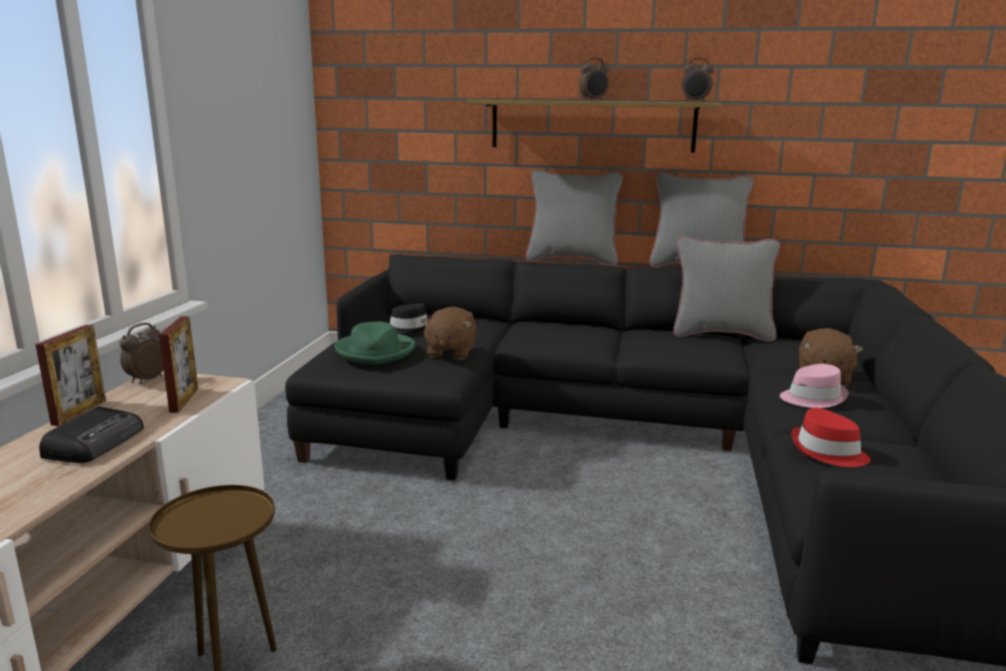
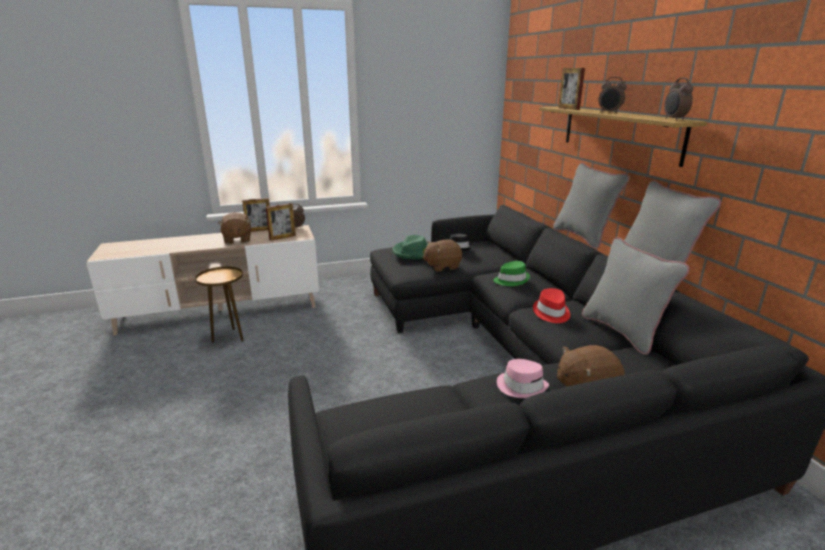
camera: 60 degrees right, 5 degrees up
(96, 442) = (237, 240): radio -> brown plush toy
(522, 99) = (568, 109): none -> picture frame
(551, 334) = (511, 280): none -> green hat
(827, 451) = (418, 402): red hat -> red hat (551, 313)

